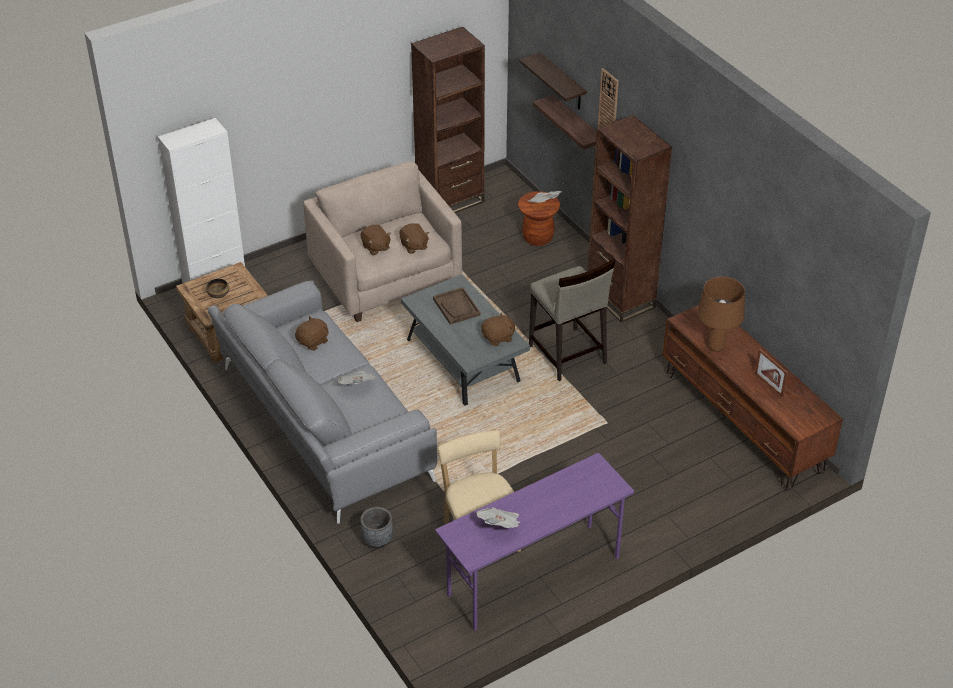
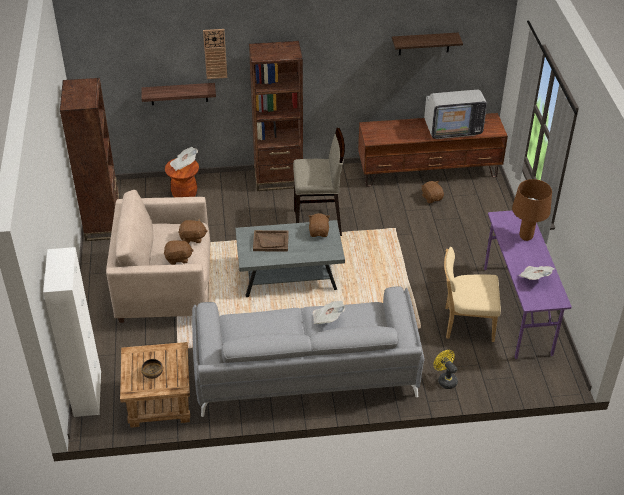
camera: 65 degrees left, 0 degrees up
(313, 342) = (261, 328): brown plush toy -> brown plush toy (432, 198)
(377, 540) = (445, 379): grey planter -> yellow fan
(562, 82) = (152, 71): shelf -> shelf (424, 43)
(716, 347) = (406, 136): brown table lamp -> brown table lamp (526, 237)
(768, 384) = (452, 128): picture frame -> television

